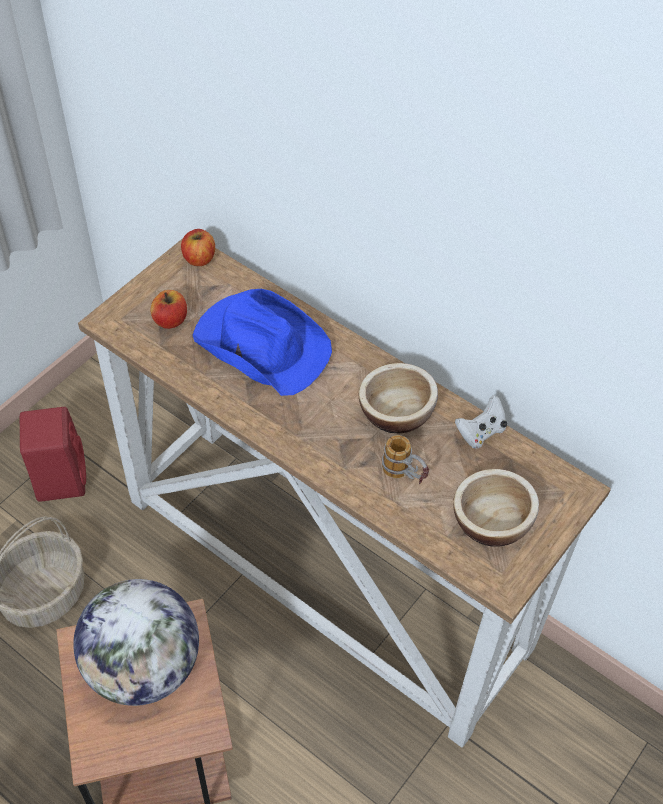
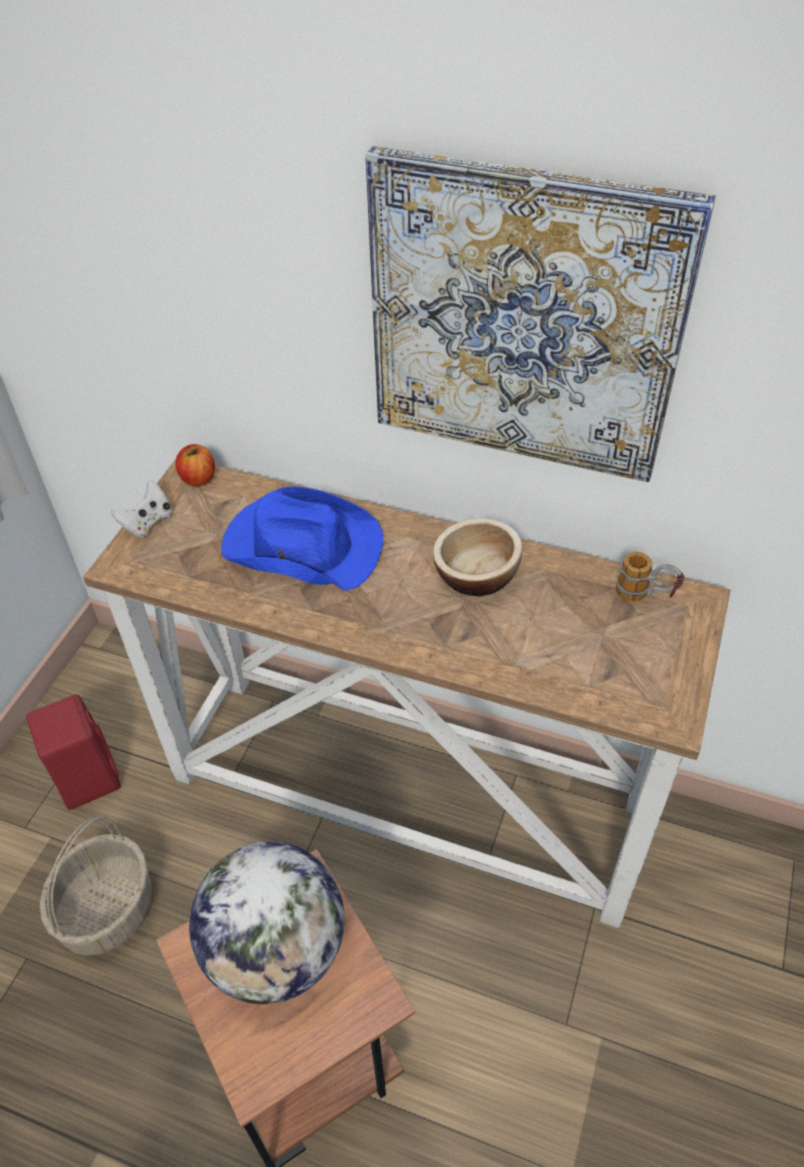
camera: 15 degrees left, 5 degrees down
(170, 320) = (190, 547): apple -> none
(405, 475) = (514, 636): mug -> mug (645, 596)
(467, 219) = (523, 321): none -> picture
(480, 432) = (573, 571): white game controller -> white game controller (147, 522)
(491, 522) = (628, 657): bowl -> none

